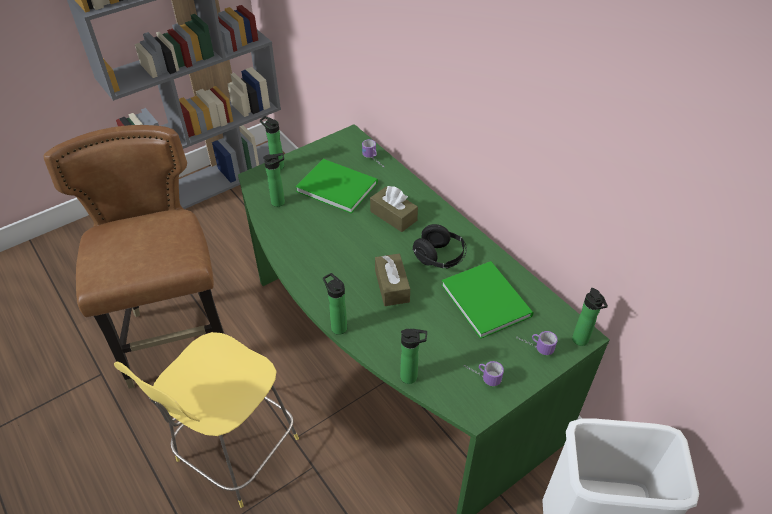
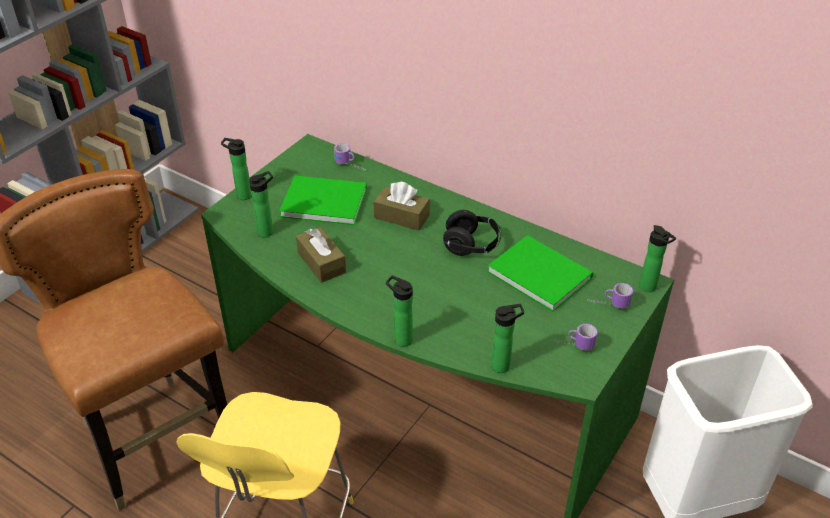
camera: 20 degrees left, 5 degrees down
(392, 286) = (437, 285): brown tissue box -> brown tissue box (321, 263)

